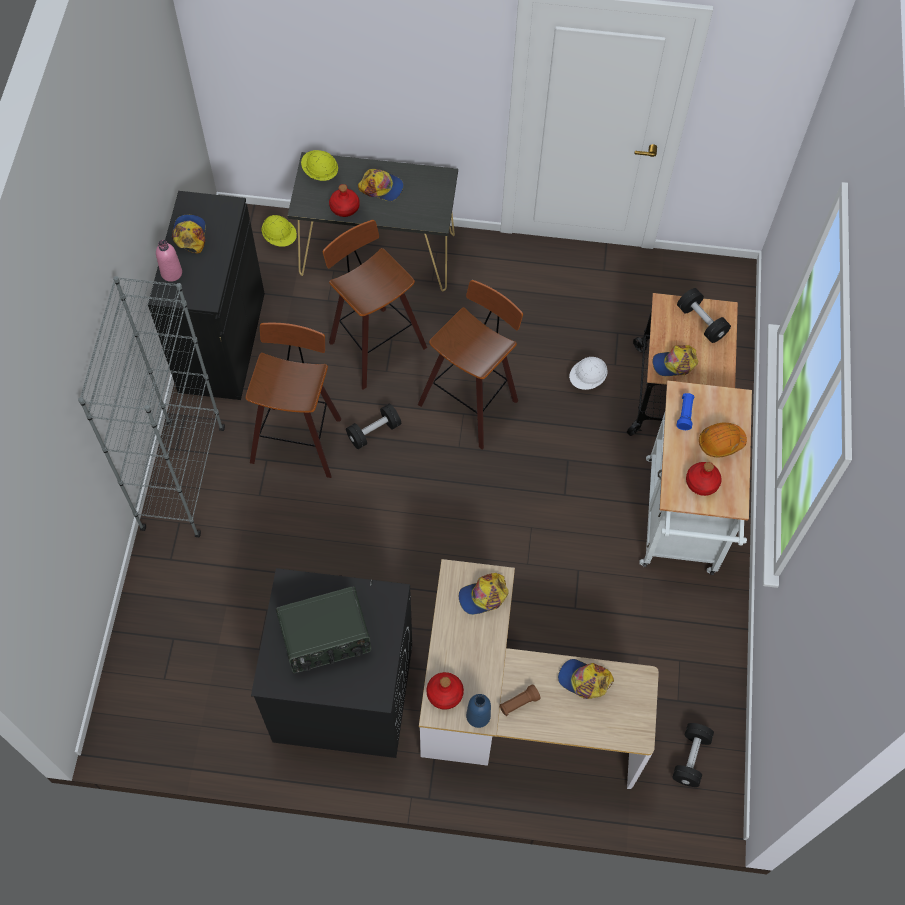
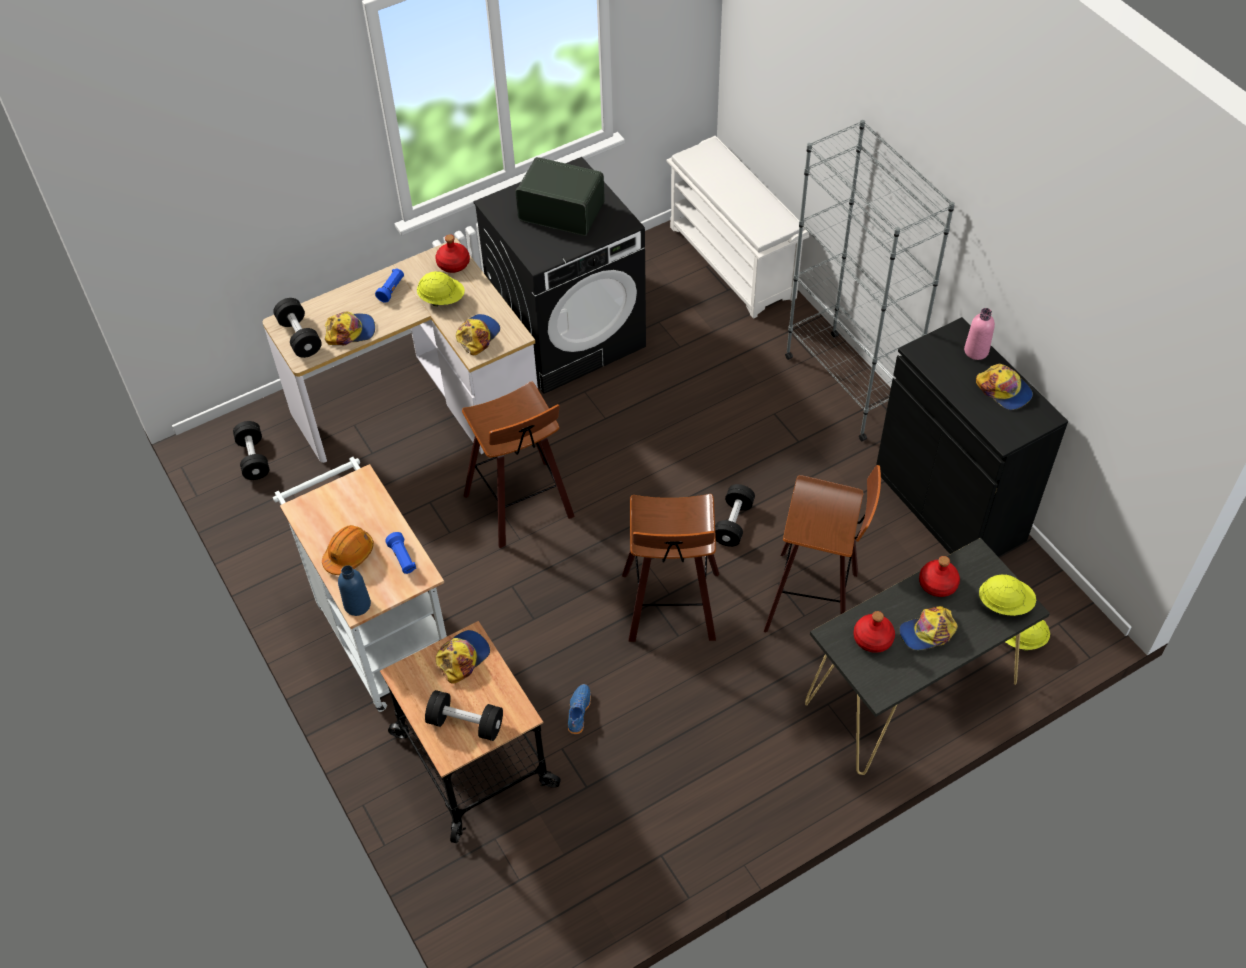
camera: 145 degrees right, 10 degrees down
(138, 664) = (734, 262): none -> white shoe rack
(298, 438) = (791, 474): stool -> stool (523, 507)
(325, 639) = (562, 211): radio -> radio turned 75 degrees clockwise
(478, 716) = (416, 266): blue bottle -> blue bottle (357, 605)
(483, 658) = (442, 299): none -> yellow hard hat
(518, 703) = (391, 290): brown flashlight -> blue flashlight
(587, 379) = (578, 711): white hard hat -> blue shoe
(631, 706) = (300, 337): none -> black dumbbell
(701, 482) = (344, 508): red bottle -> red bottle (873, 638)

